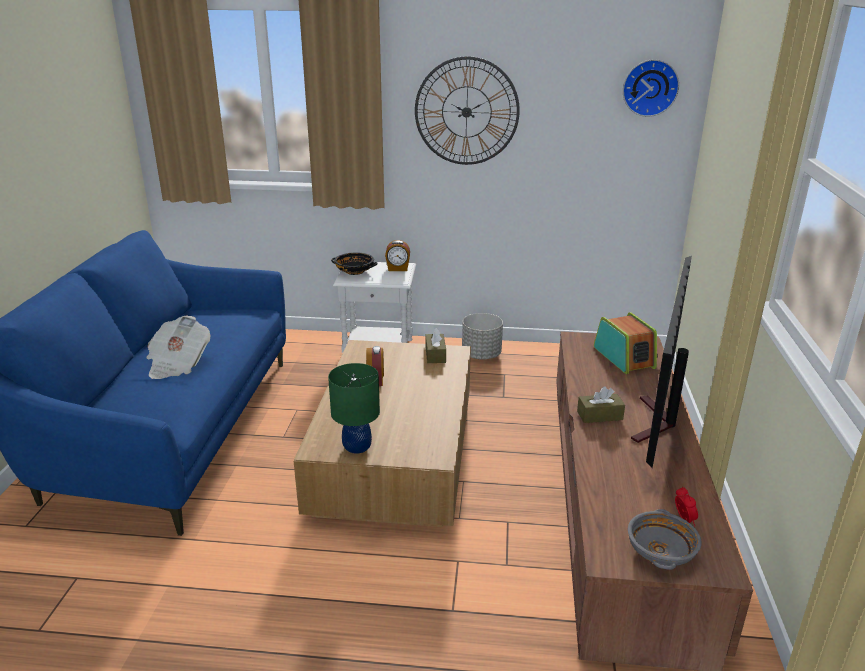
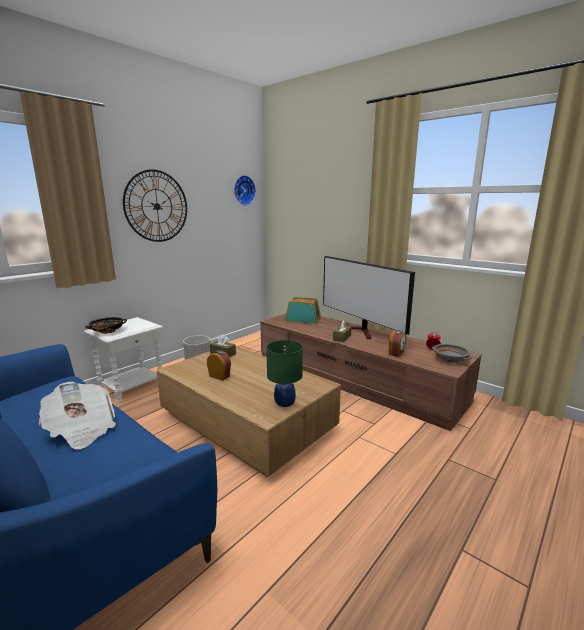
camera: 55 degrees left, 10 degrees down
(398, 269) = (135, 321): alarm clock -> alarm clock (396, 353)

